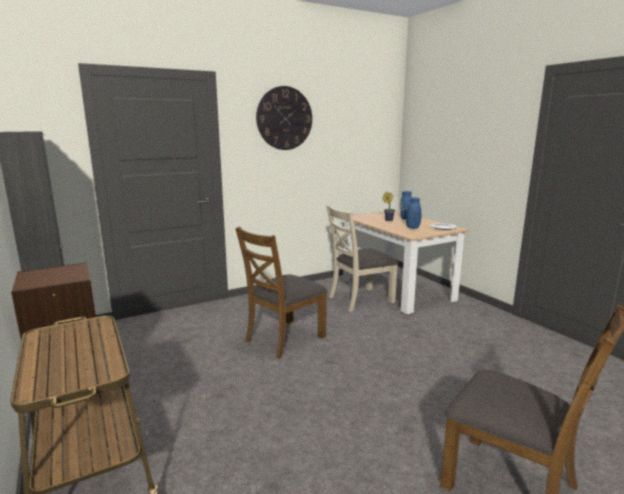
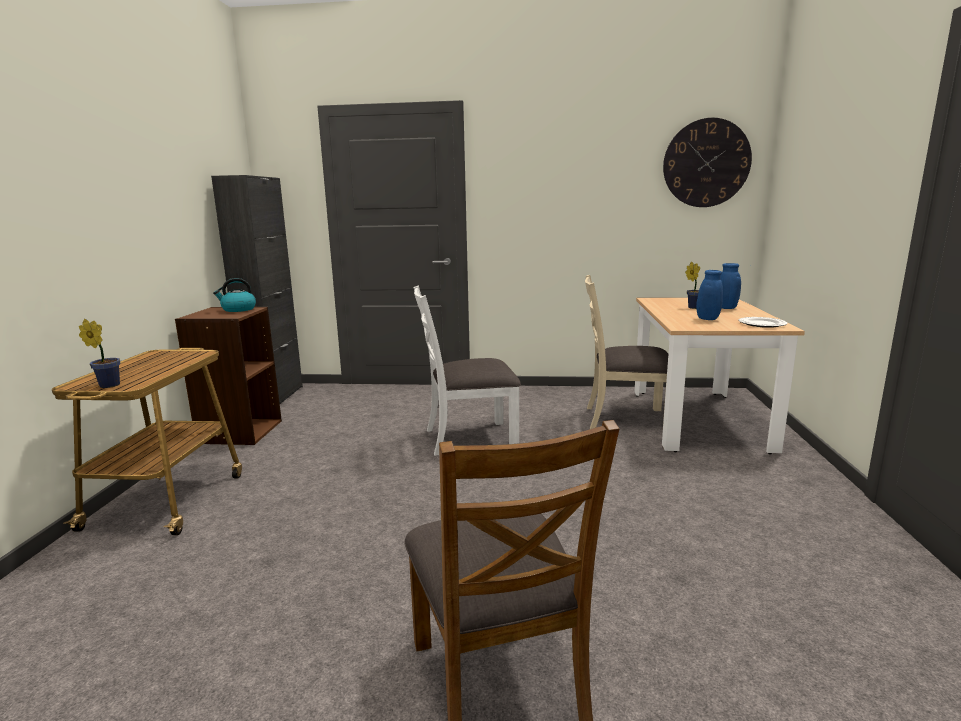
camera: 35 degrees right, 0 degrees up
(62, 270) = (238, 309): none -> kettle
(76, 379) = (107, 385): none -> potted plant
(284, 118) = (556, 156): wall clock -> wall clock (706, 163)
(284, 338) = (469, 438): brown chair -> white chair

